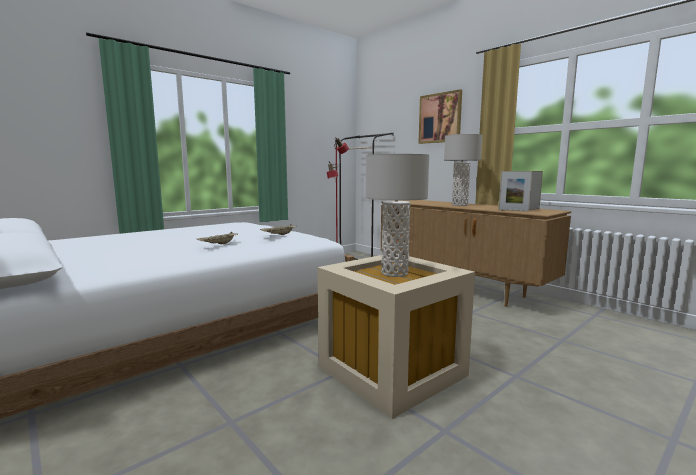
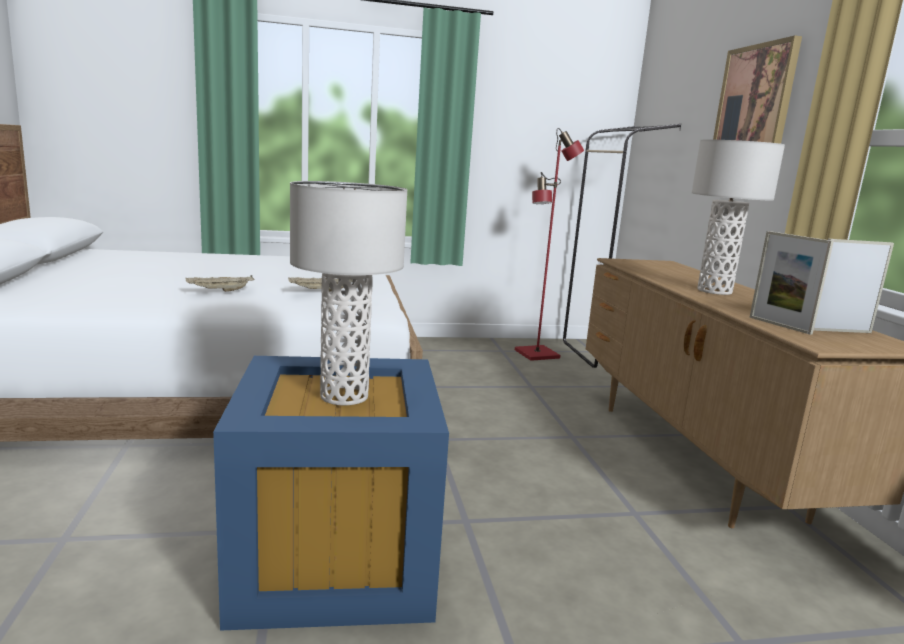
camera: 30 degrees right, 5 degrees up
(392, 370) = (338, 557): beige storage box -> blue storage box

